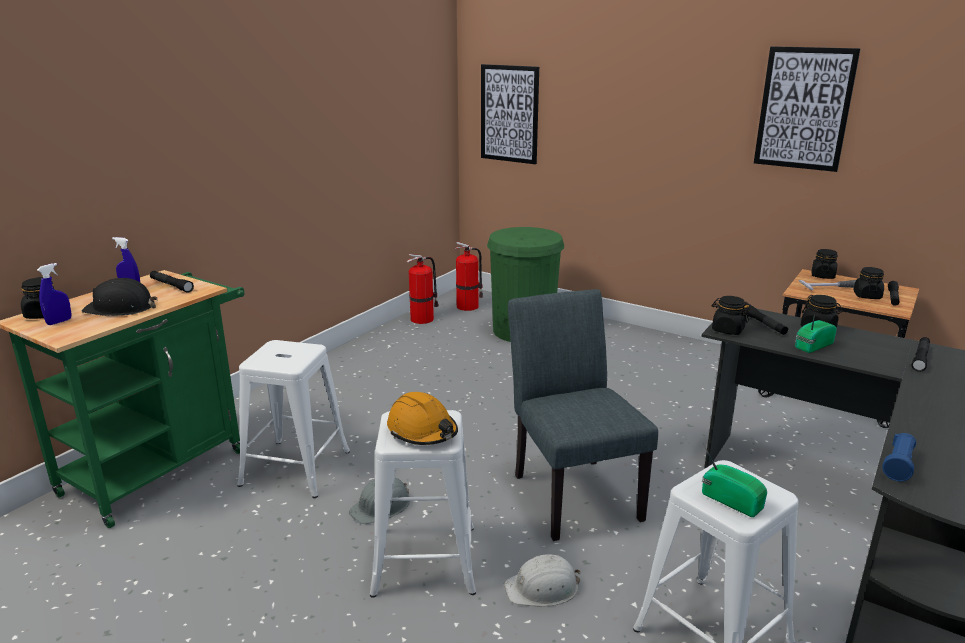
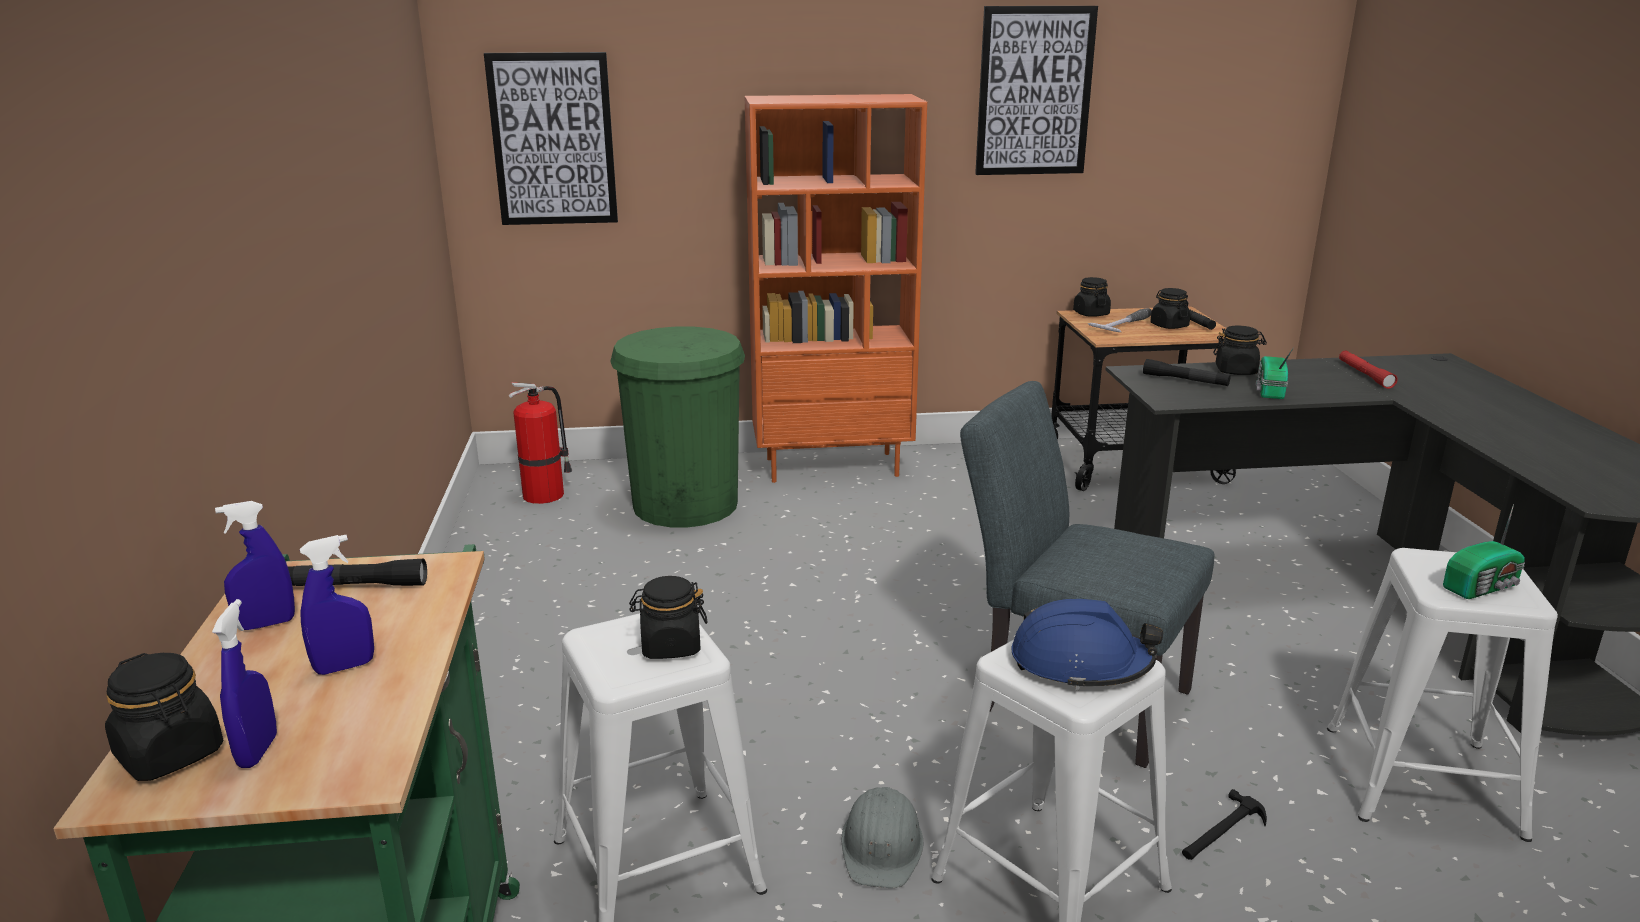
camera: 40 degrees left, 0 degrees up
(120, 308) = (344, 667): black hard hat -> blue spray bottle
(422, 431) = (1080, 663): orange hard hat -> blue hard hat
(423, 319) = (498, 537): fire extinguisher -> none
(543, 588) = (1221, 832): white hard hat -> hammer
(628, 336) = (833, 466): none -> orange bookcase
(727, 330) = (1168, 398): black jar -> black jar (670, 646)
(730, 500) = (1483, 587): radio -> radio turned 150 degrees clockwise
(898, 465) = (1560, 485): blue flashlight -> none
(920, 358) = (1365, 375): black flashlight -> red flashlight

